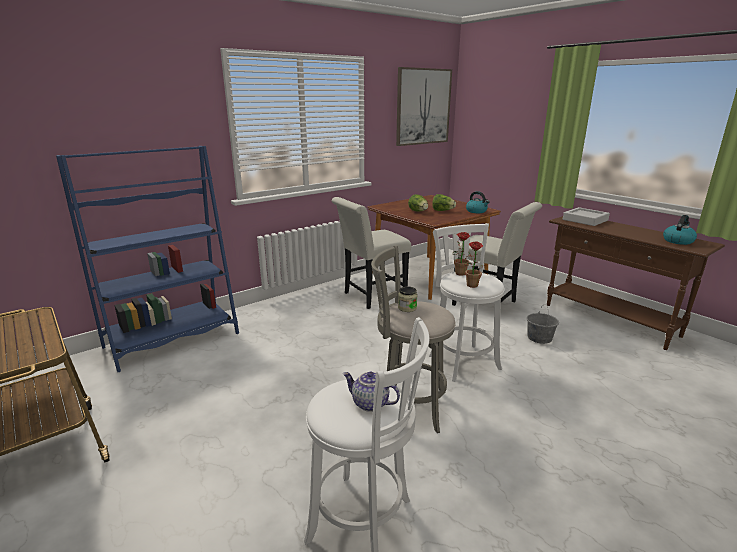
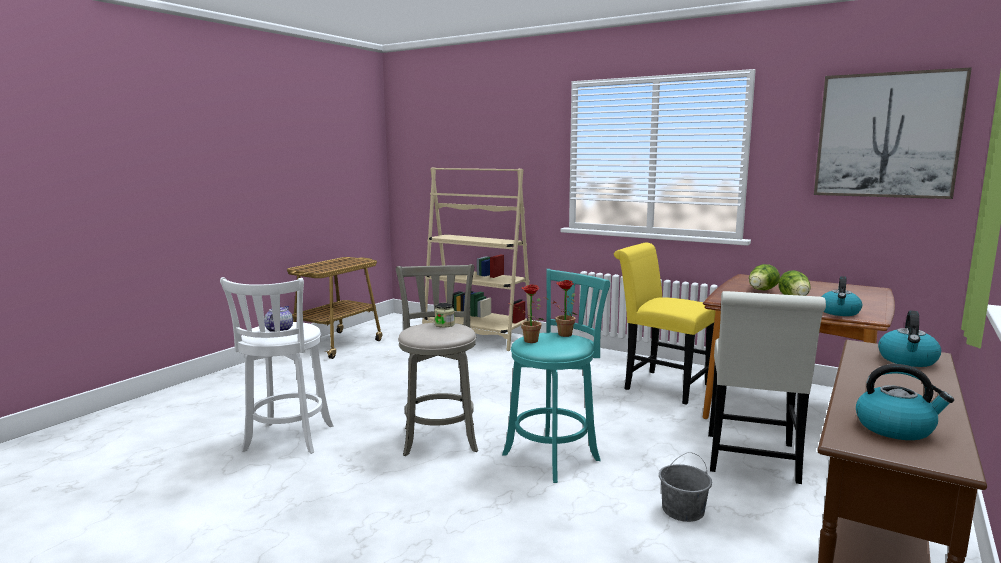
camera: 70 degrees right, 10 degrees down
(173, 340) = (477, 336): blue bookcase -> beige bookcase
(371, 296) = (661, 385): white chair -> yellow chair
(462, 360) = (554, 455): white stool -> turquoise stool
(585, 220) = (908, 360): grey tray -> kettle

